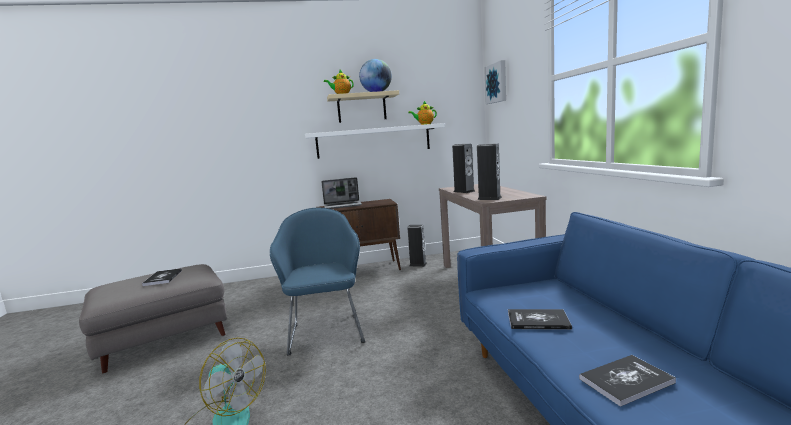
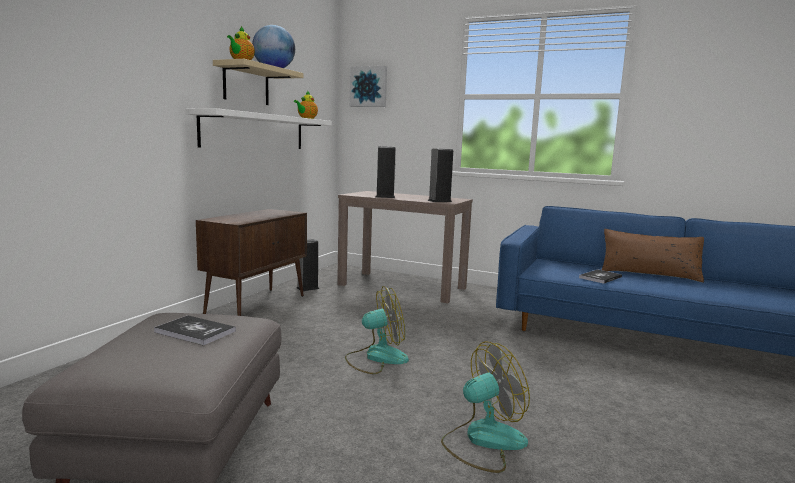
camera: 55 degrees left, 0 degrees up
(326, 331) = (376, 358): blue armchair -> fan
(343, 205) = (239, 217): laptop -> none
(626, 380) = (688, 287): book -> none
(649, 340) = (649, 274): none -> brown pillow

